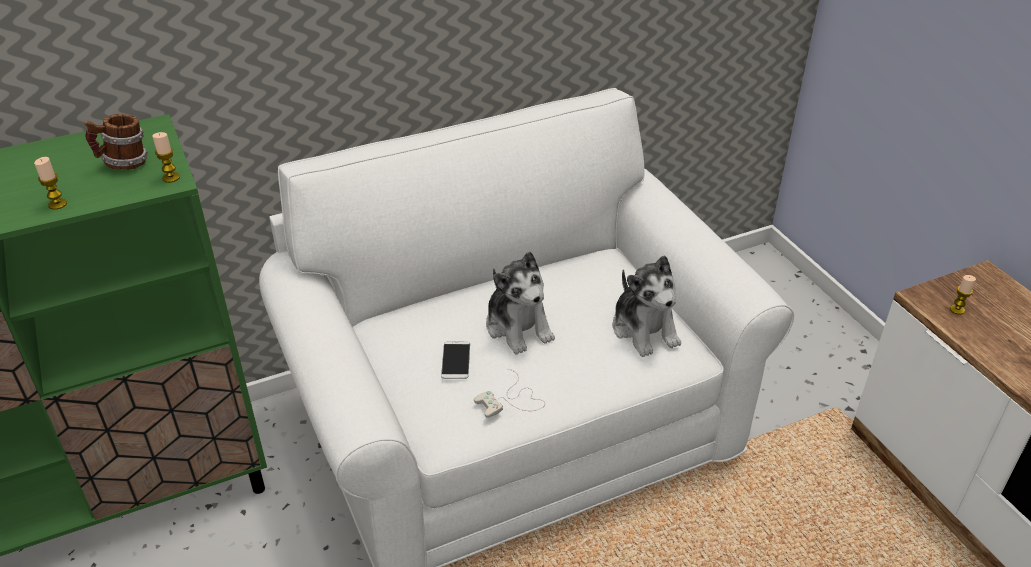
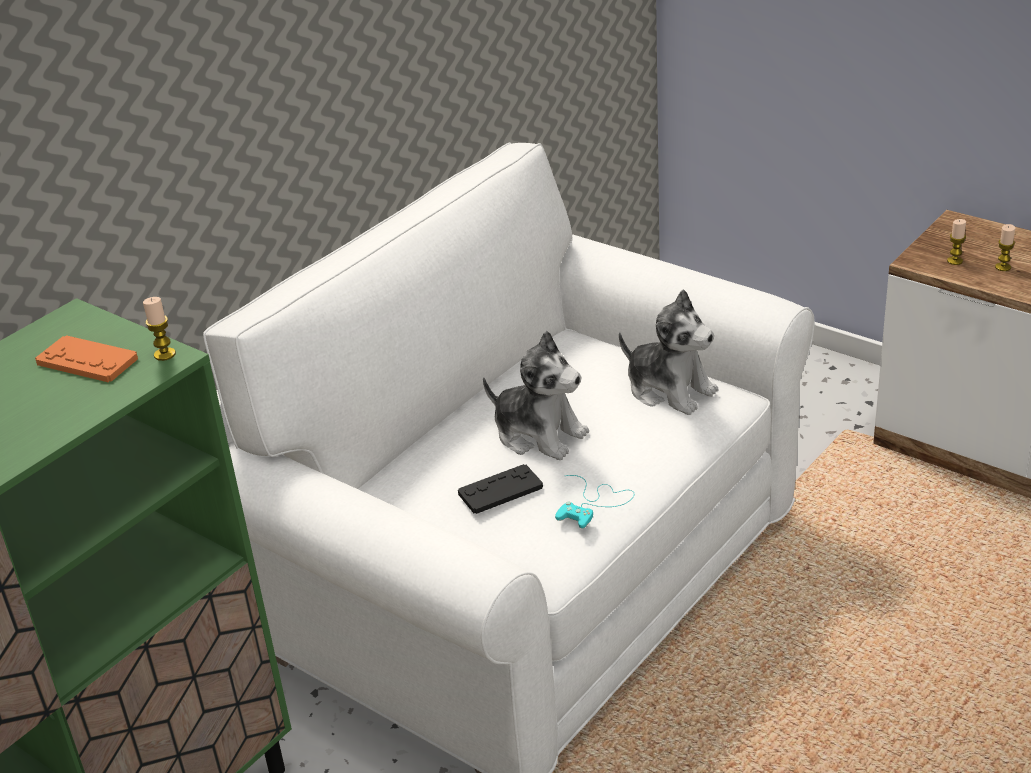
camera: 25 degrees left, 5 degrees down
(57, 204) = (55, 423): candle -> candle (1003, 267)
(124, 164) = (87, 361): mug -> orange game controller
(456, 360) = (500, 490): phone -> black game controller
(511, 400) = (594, 504): white game controller -> turquoise game controller

